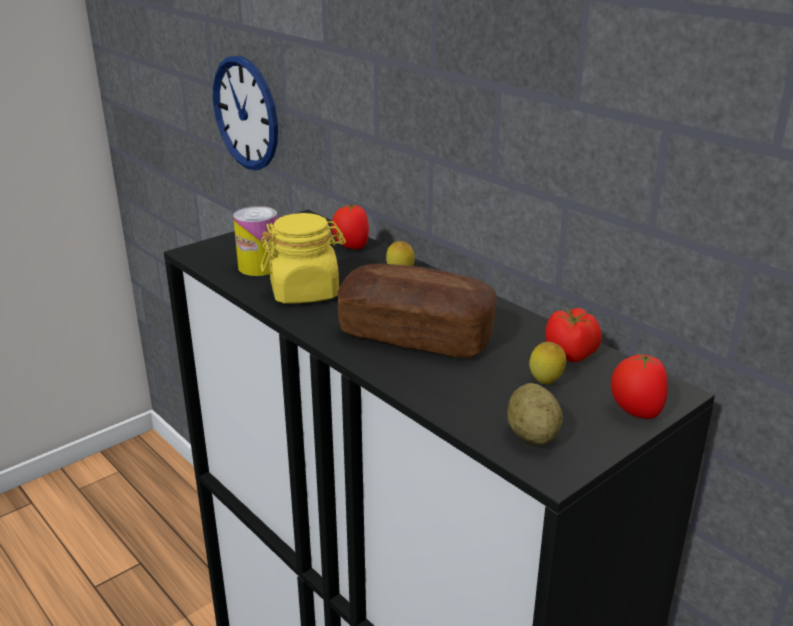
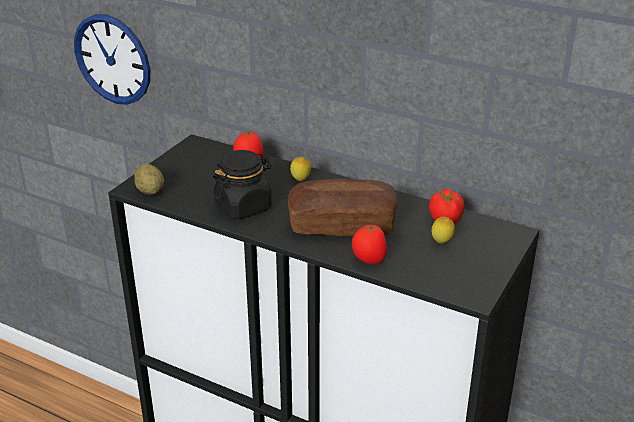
camera: 20 degrees left, 5 degrees up
(259, 266) = (194, 192): can -> none
(305, 292) = (243, 207): yellow jar -> black jar
(532, 435) = (452, 278): potato -> potato (150, 191)
(635, 412) = (501, 250): tomato -> tomato (368, 260)

